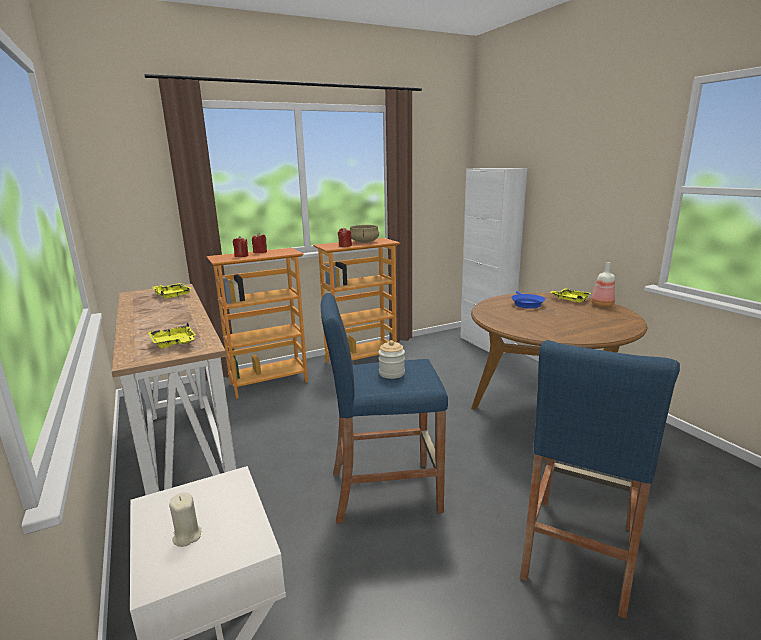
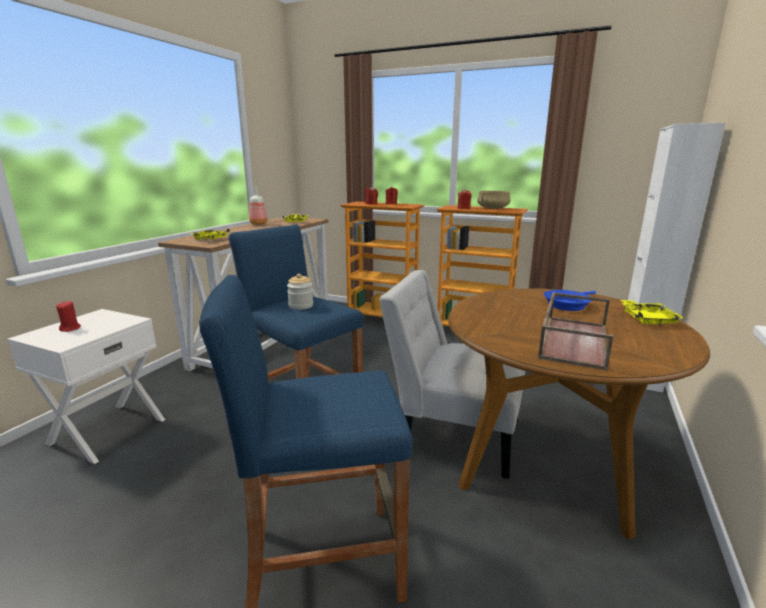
camera: 50 degrees right, 0 degrees up
(187, 536) = (70, 328): beige candle -> red candle
(483, 433) = (452, 433): none -> white chair
(586, 322) = (572, 340): none -> brown tray
(601, 305) = (672, 337): bottle -> bottle (258, 224)

